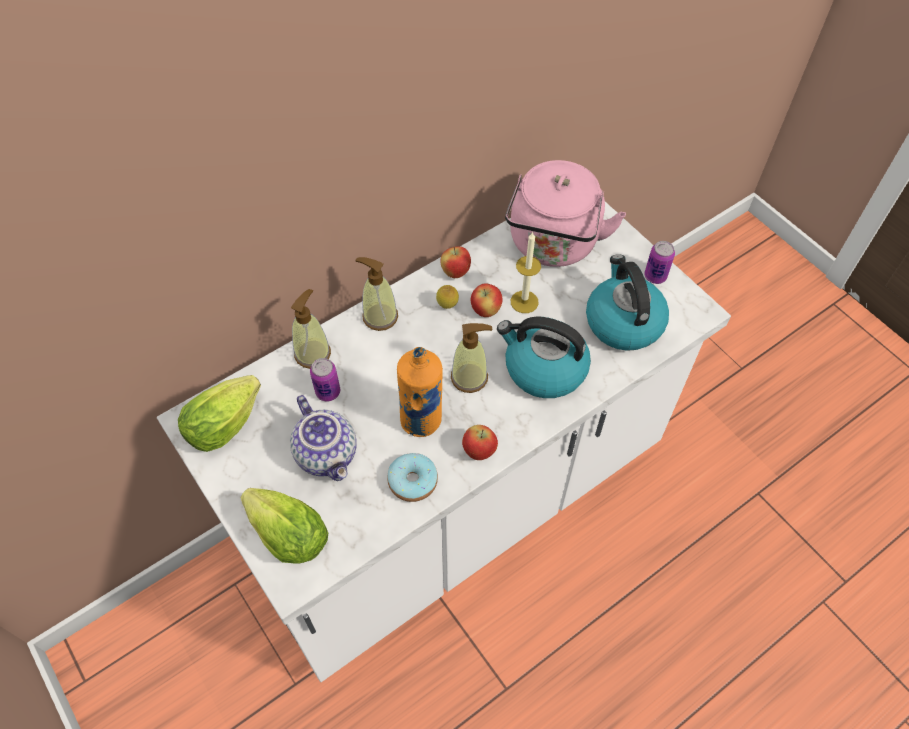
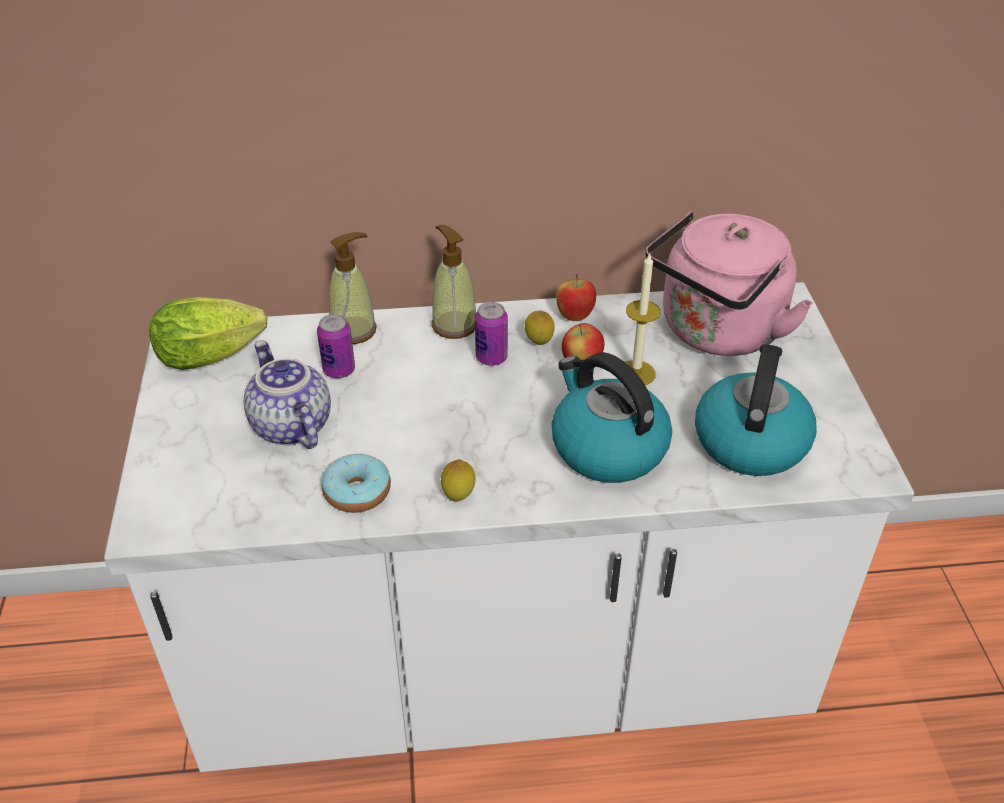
camera: 30 degrees right, 15 degrees down
(285, 532) = (180, 478): lettuce -> none
(328, 454) = (289, 426): teapot -> teapot turned 150 degrees clockwise
(422, 420) = (418, 438): orange bottle -> none
(469, 377) = (508, 420): soap dispenser -> none
(479, 451) = (458, 497): apple -> lemon
(655, 276) = (832, 410): can -> can (491, 358)

